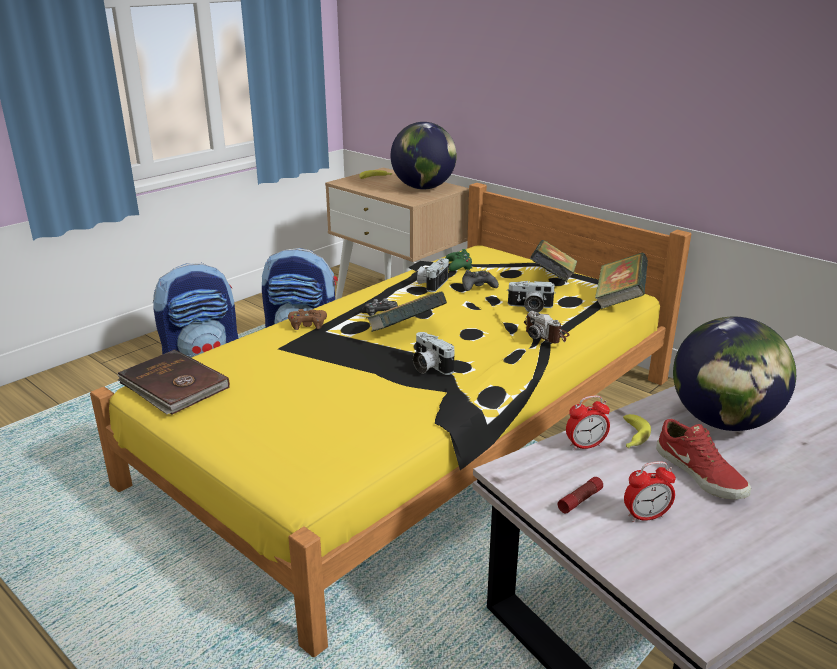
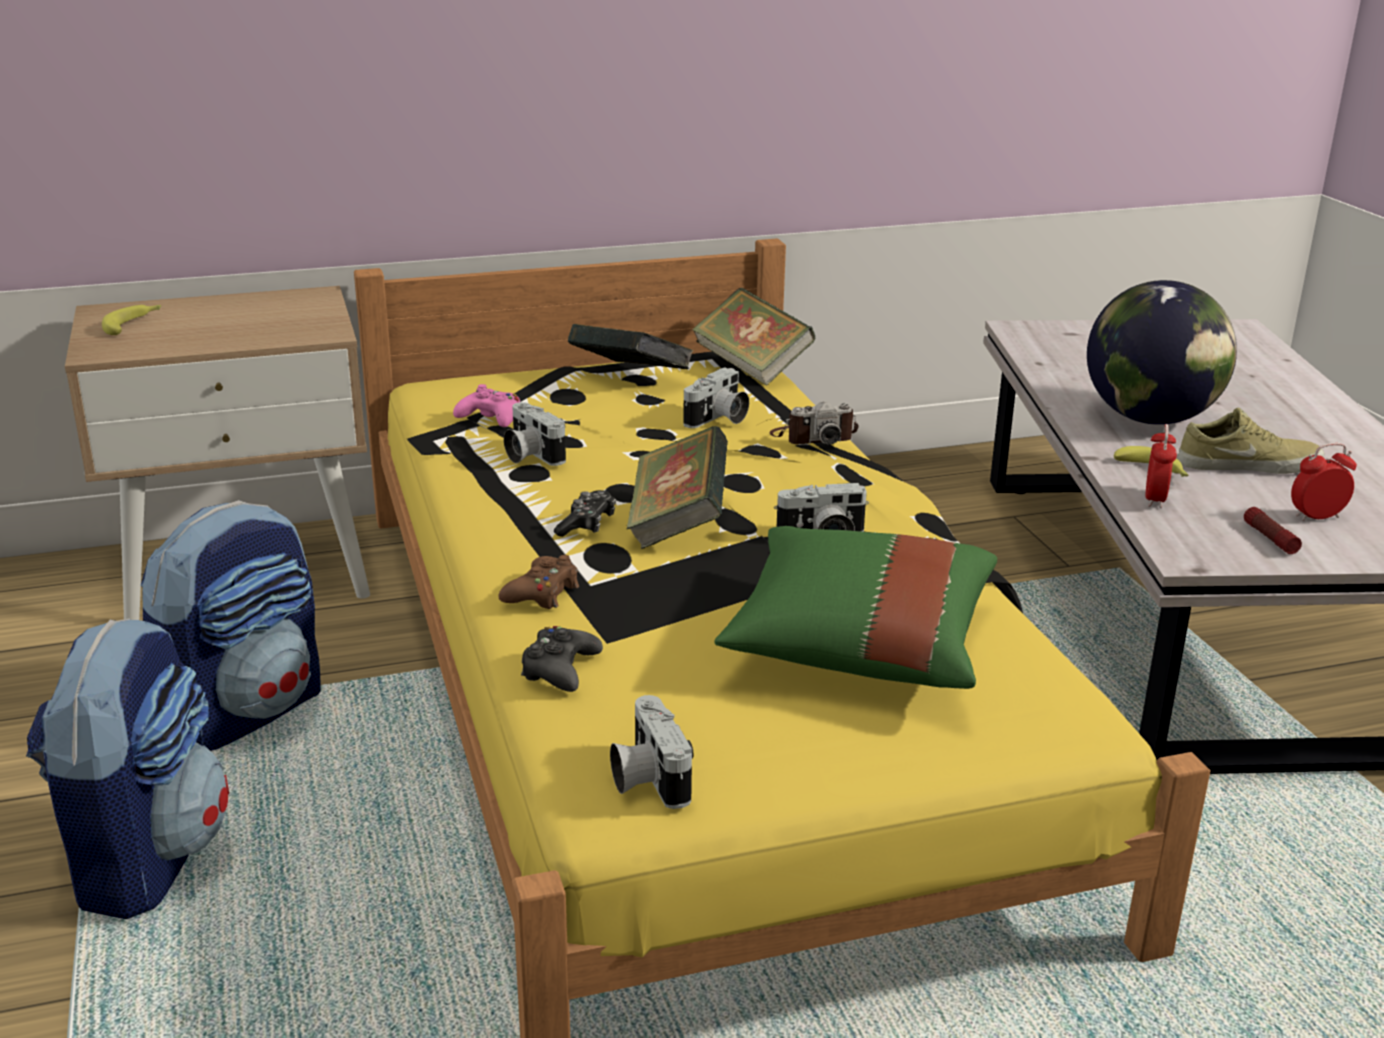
camera: 60 degrees left, 0 degrees up
(173, 386) = (646, 778): brown book -> camera
(329, 404) = (859, 645): none -> green pillow
(424, 188) = (273, 310): globe -> none
(459, 266) = (491, 417): green game controller -> pink game controller
(478, 286) = (592, 427): black game controller -> black game controller (560, 669)
(645, 516) = (1316, 517): alarm clock -> alarm clock turned 120 degrees counterclockwise
(701, 473) = (1247, 464): red shoe -> beige shoe

